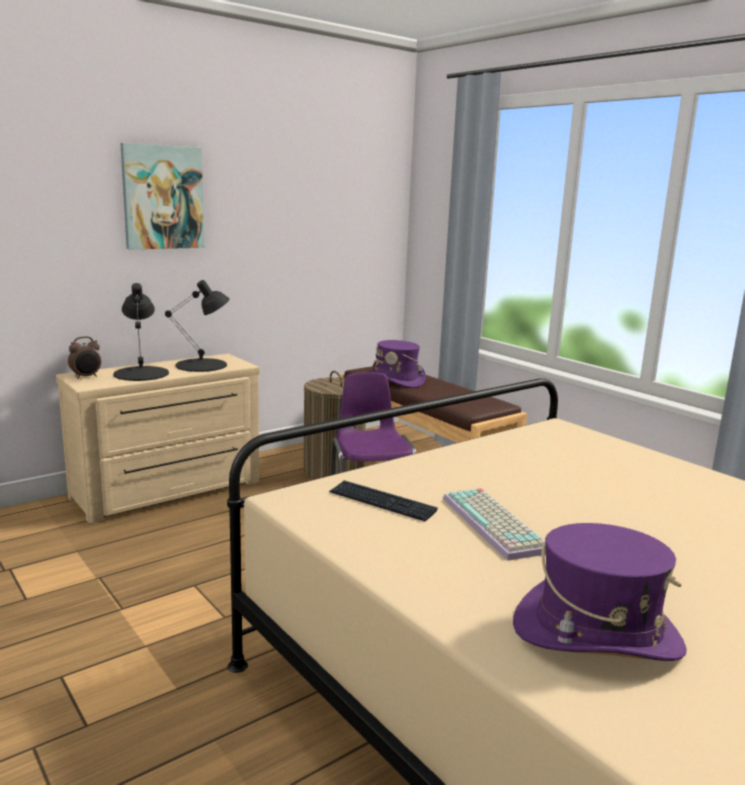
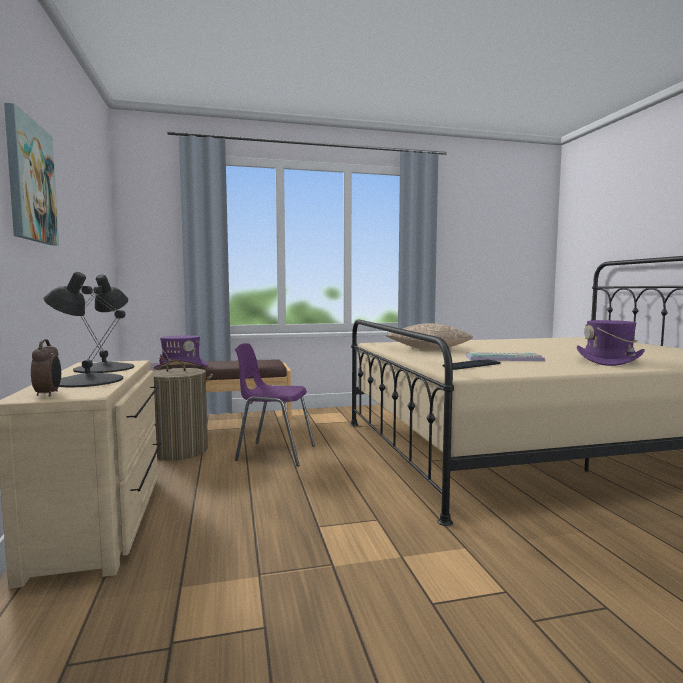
camera: 65 degrees left, 10 degrees down
(545, 463) = (428, 349): none -> pillow

